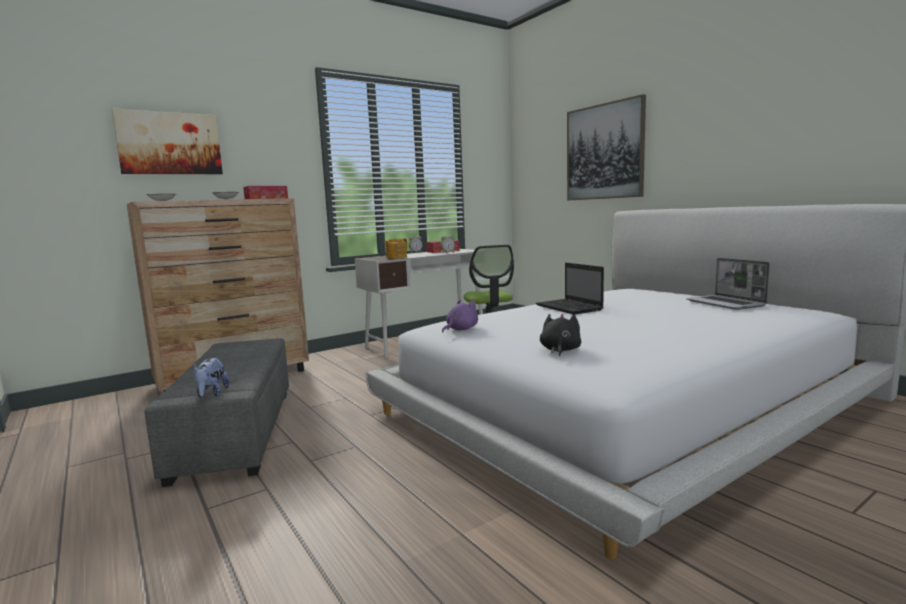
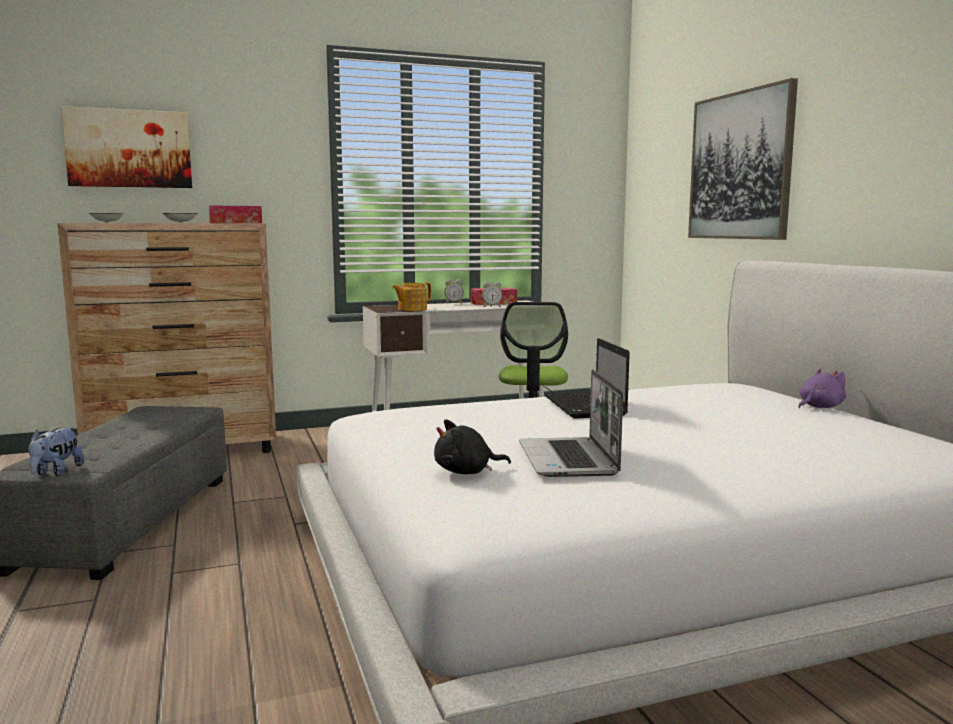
camera: 15 degrees right, 0 degrees up
(460, 329) = (395, 423): purple plush toy -> purple plush toy (819, 407)
(560, 350) = (466, 472): black plush toy -> black plush toy turned 135 degrees counterclockwise
(726, 303) = (835, 426): laptop -> laptop (569, 460)

